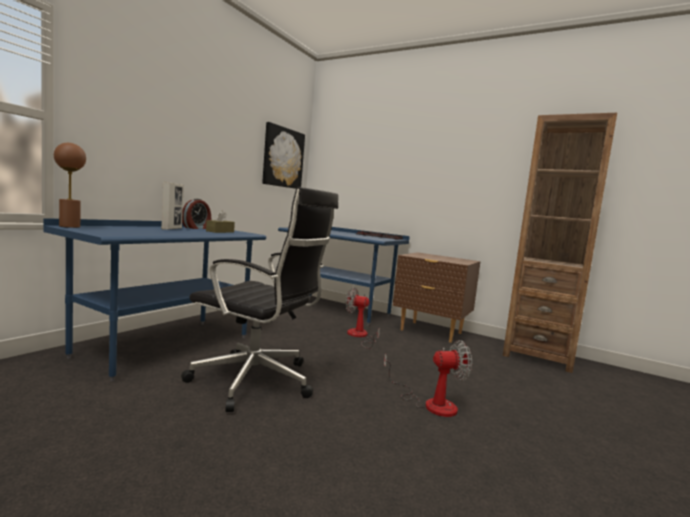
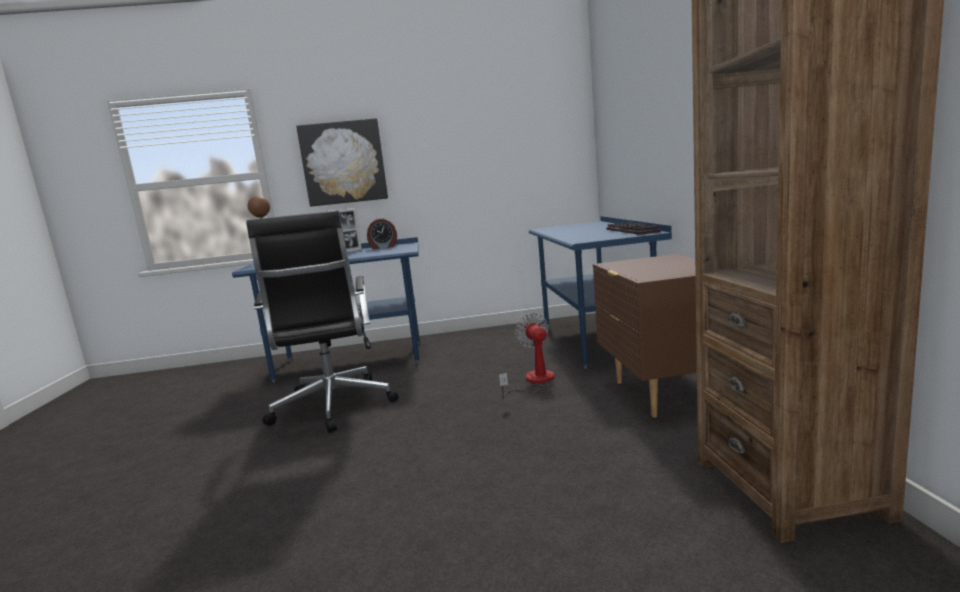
camera: 55 degrees right, 5 degrees up
(220, 231) = (381, 251): brown tissue box -> none
(283, 157) = (537, 135): picture -> picture (343, 163)
(430, 403) = (404, 479): fan -> none

